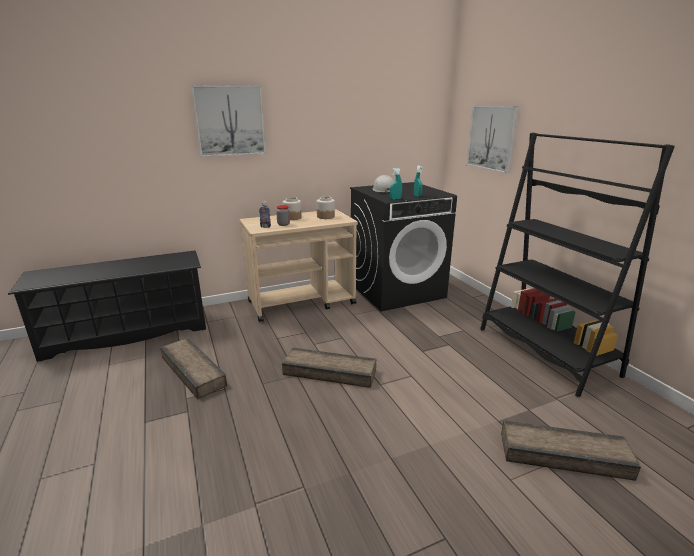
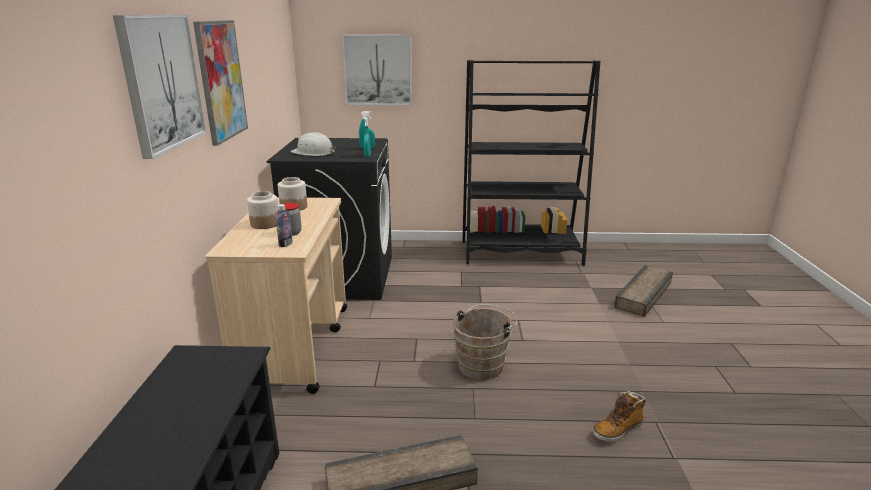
camera: 65 degrees left, 0 degrees up
(280, 460) = (617, 429): none -> boot
(304, 127) = (221, 80): none -> picture
(329, 373) = (483, 364): crate -> brown bucket

